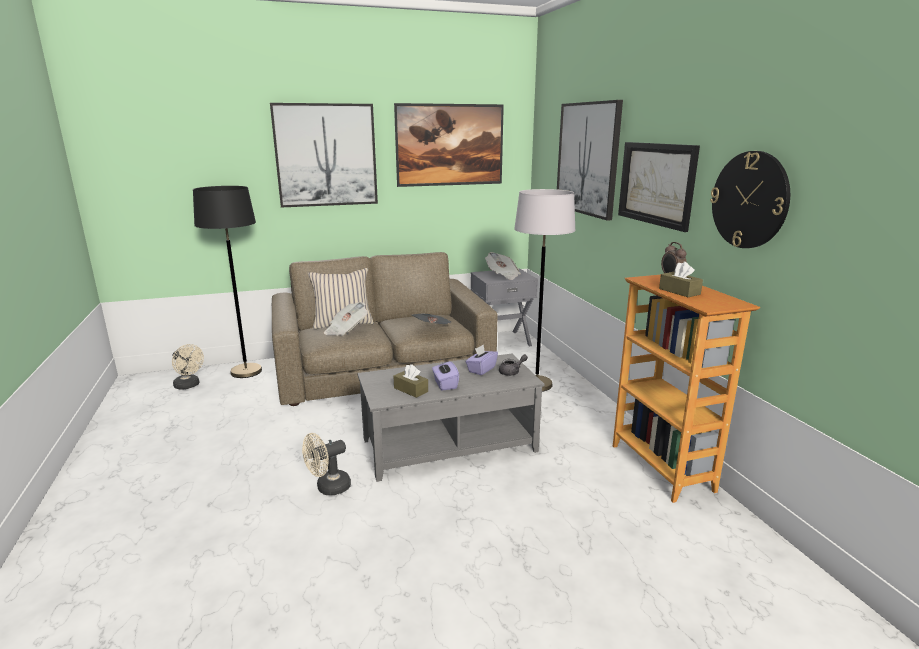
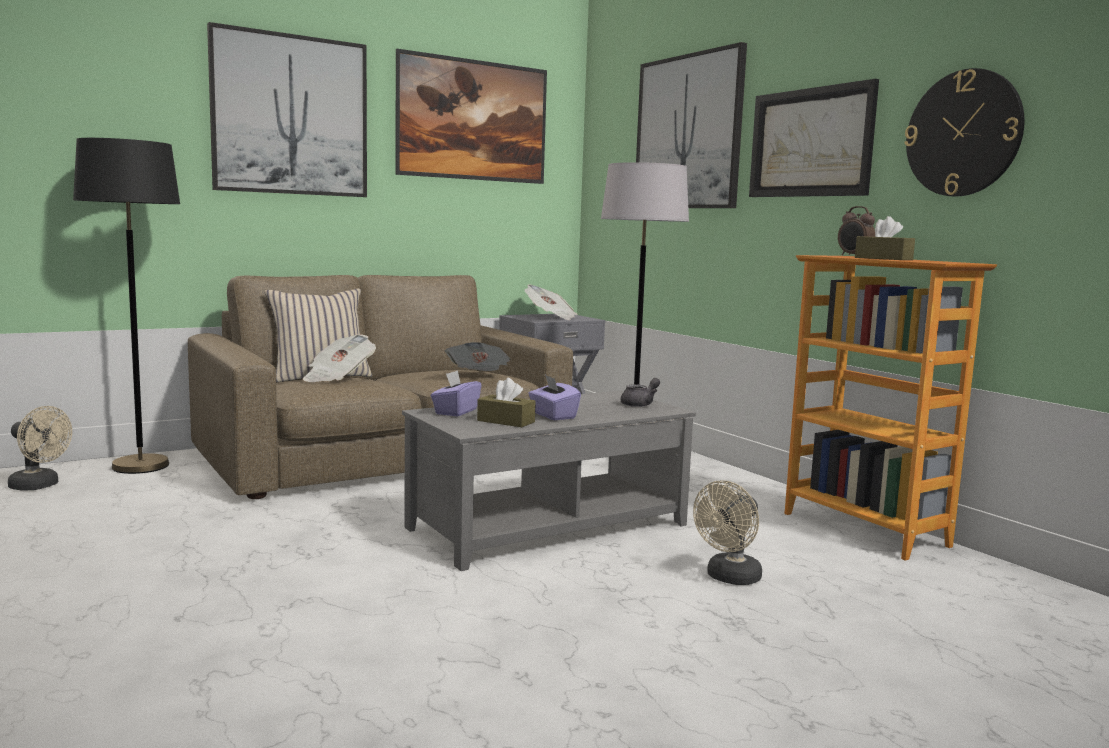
camera: 15 degrees left, 10 degrees down
(328, 488) = (384, 584): beige fan -> beige fan (729, 578)
(481, 369) = (592, 403): purple tissue box -> purple tissue box (455, 412)

